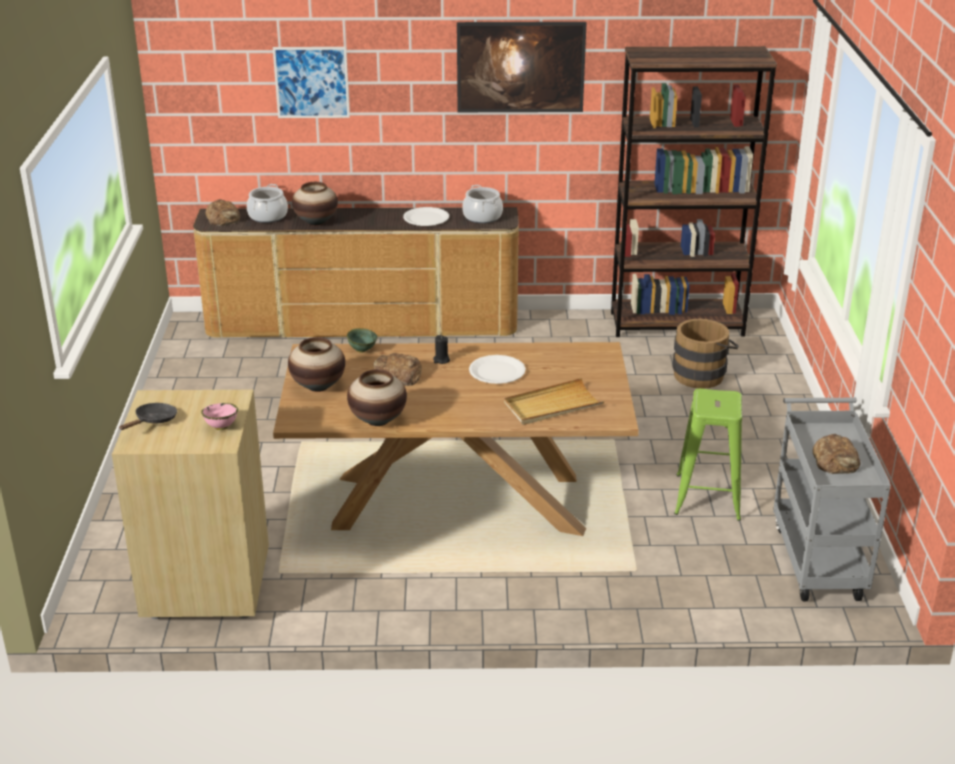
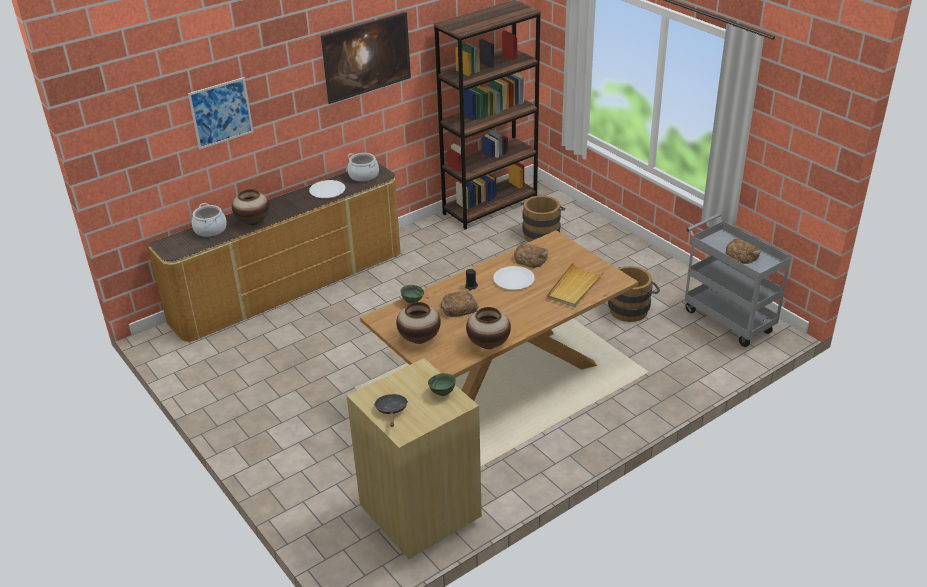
camera: 35 degrees left, 5 degrees up
(220, 427) = (442, 393): pink bowl -> green bowl
(224, 218) = (178, 244): bread -> bread (530, 258)
(708, 496) = (632, 309): green stool -> brown bucket

